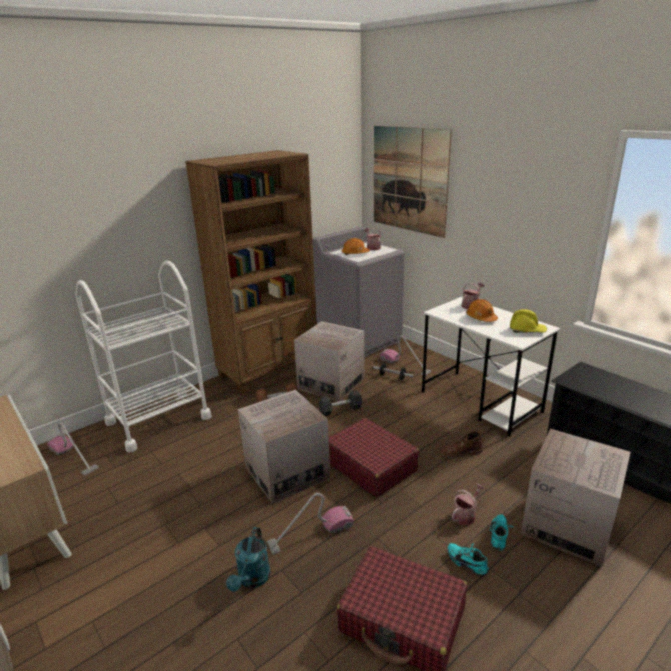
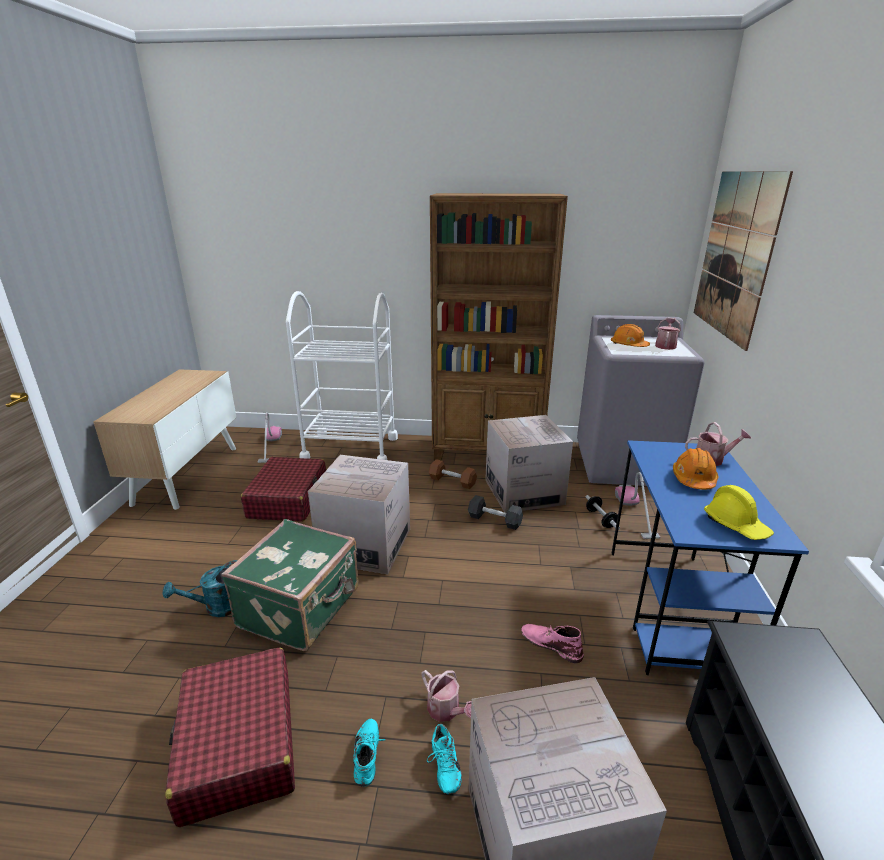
camera: 45 degrees right, 0 degrees up
(311, 534) = (301, 608): vacuum cleaner -> green suitcase
(370, 465) = (437, 589): red suitcase -> red suitcase (288, 499)
(460, 451) = (551, 644): brown boot -> pink boot
(466, 514) = (446, 711): watering can -> watering can turned 45 degrees clockwise
(481, 402) = (673, 609): white desk -> blue desk
(500, 536) = (443, 767): turquoise shoe -> turquoise shoe turned 105 degrees clockwise

